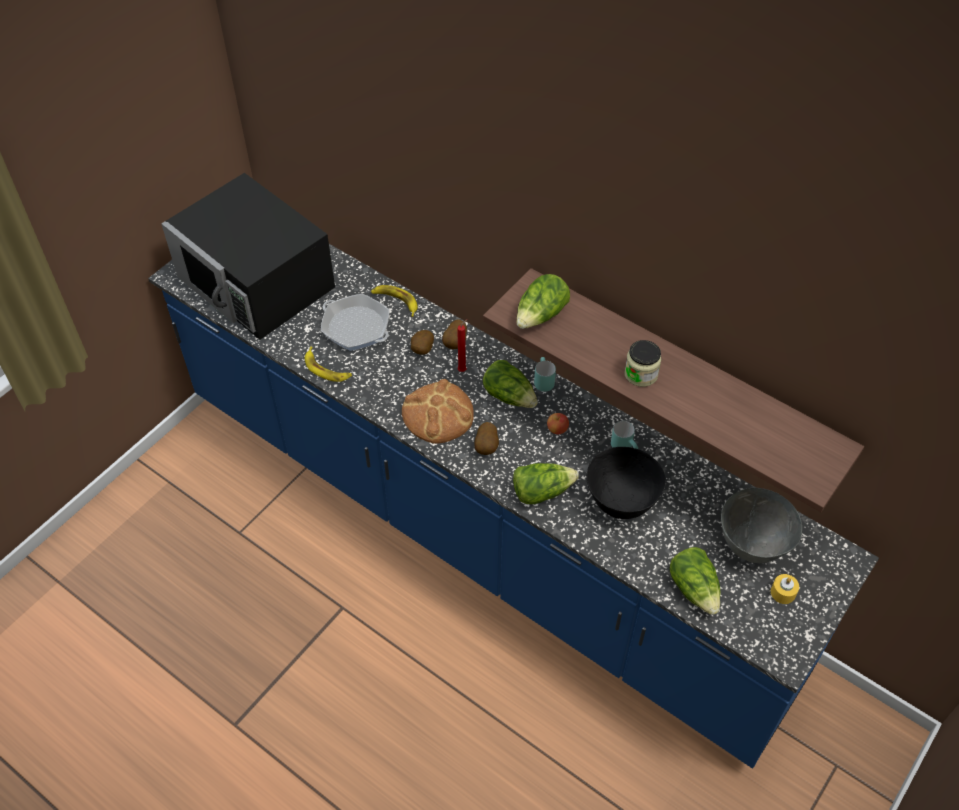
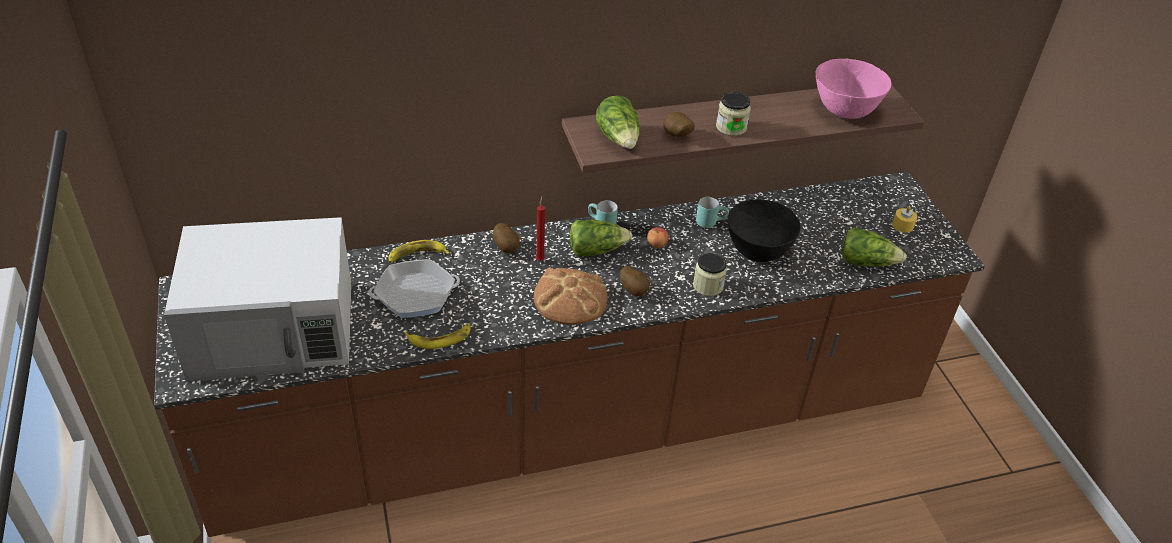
camera: 55 degrees left, 10 degrees down
(257, 282) = (274, 328): black microwave -> white microwave
(421, 350) = (490, 270): potato -> potato (676, 136)
(479, 530) = (576, 428): blue counter -> brown counter
(541, 491) = (708, 286): lettuce -> jar
(752, 544) = (851, 215): grey bowl -> none
(764, 439) = (845, 111): none -> pink bowl

